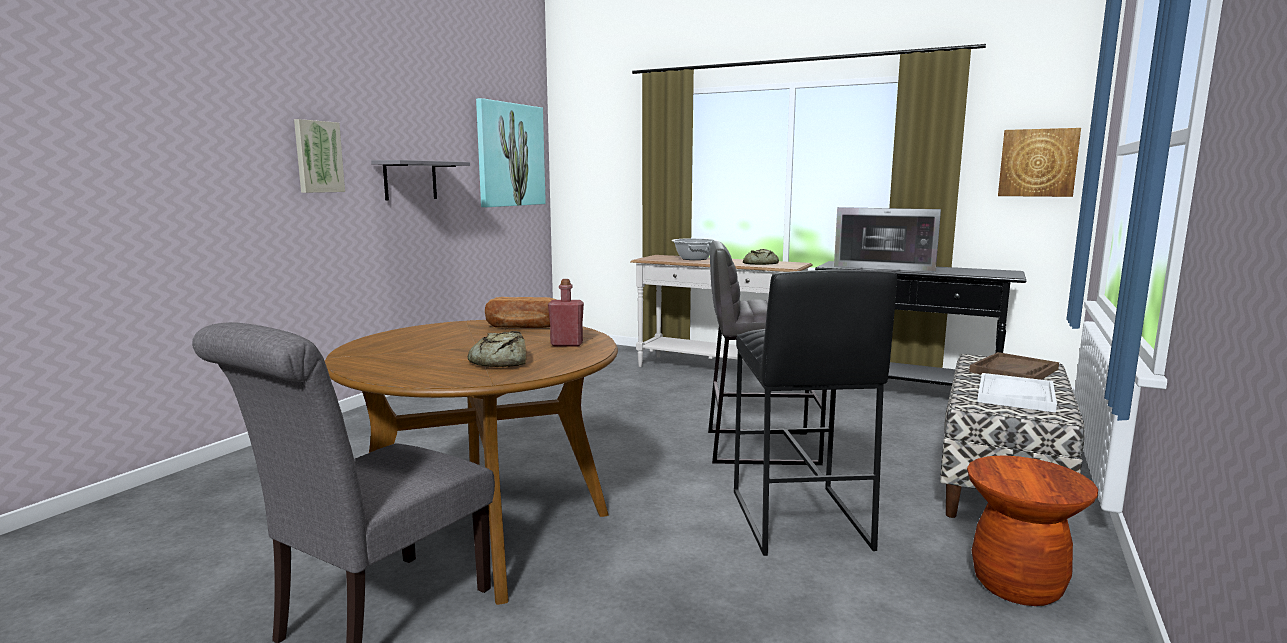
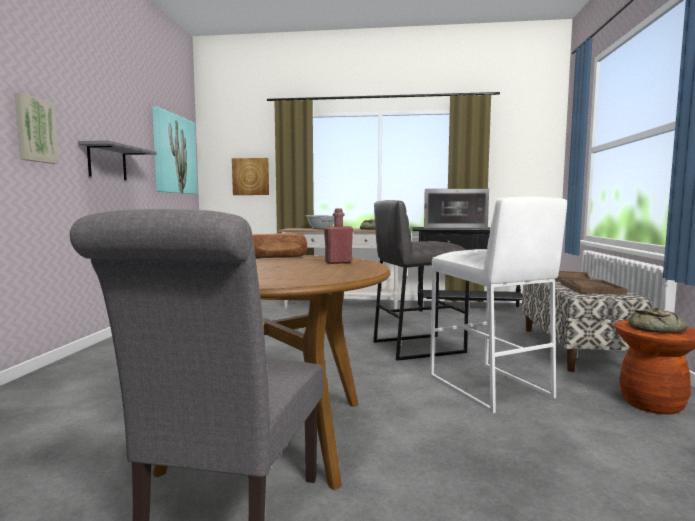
camera: 20 degrees left, 5 degrees down
(499, 361) = (310, 272): bread -> bread (655, 329)
(798, 519) = (488, 387): black stool -> white stool
(1015, 395) = (591, 288): white tray -> brown tray
(1037, 163) = (529, 164): picture -> picture (251, 176)

